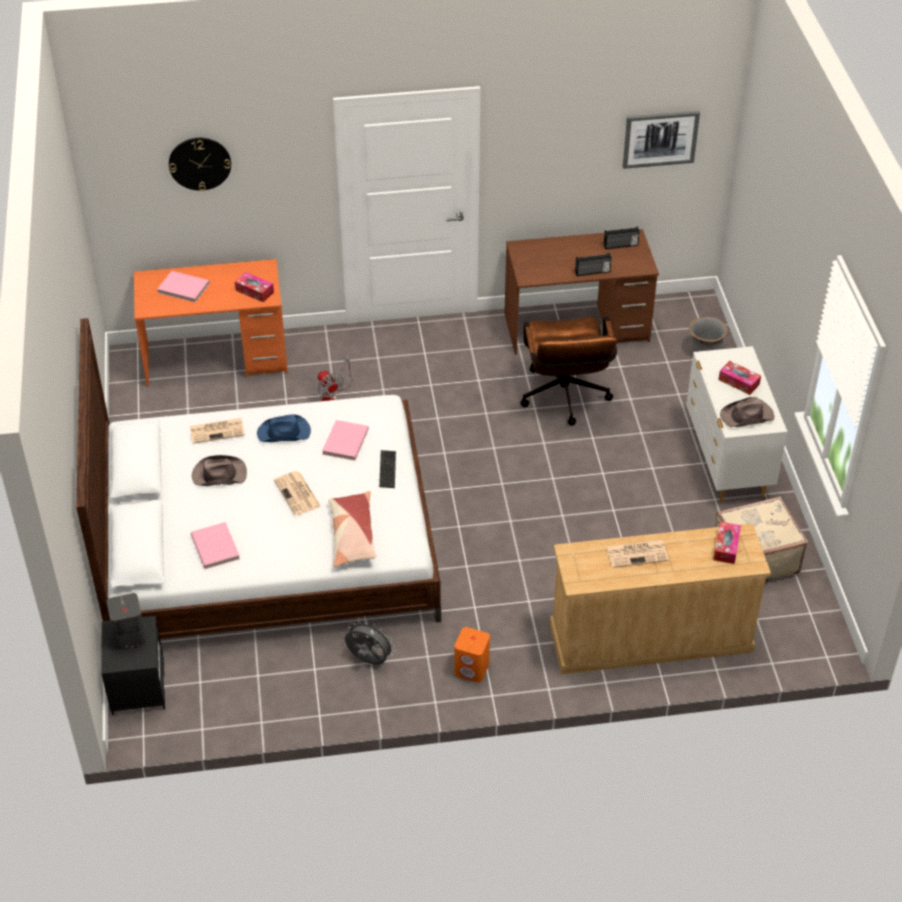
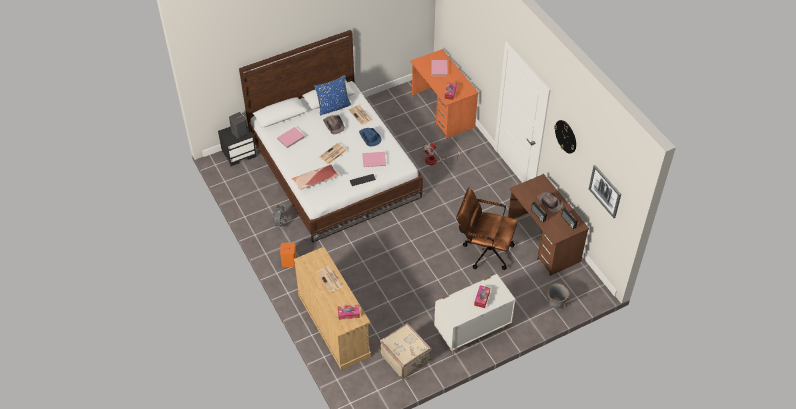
camera: 70 degrees right, 5 degrees up
(169, 464) = (333, 107): none -> blue pillow
(200, 163) = (466, 24): wall clock -> wall clock (566, 136)
(565, 400) = (483, 250): brown office chair -> brown office chair turned 45 degrees clockwise
(747, 416) = (456, 307): brown hat -> brown hat (549, 203)

